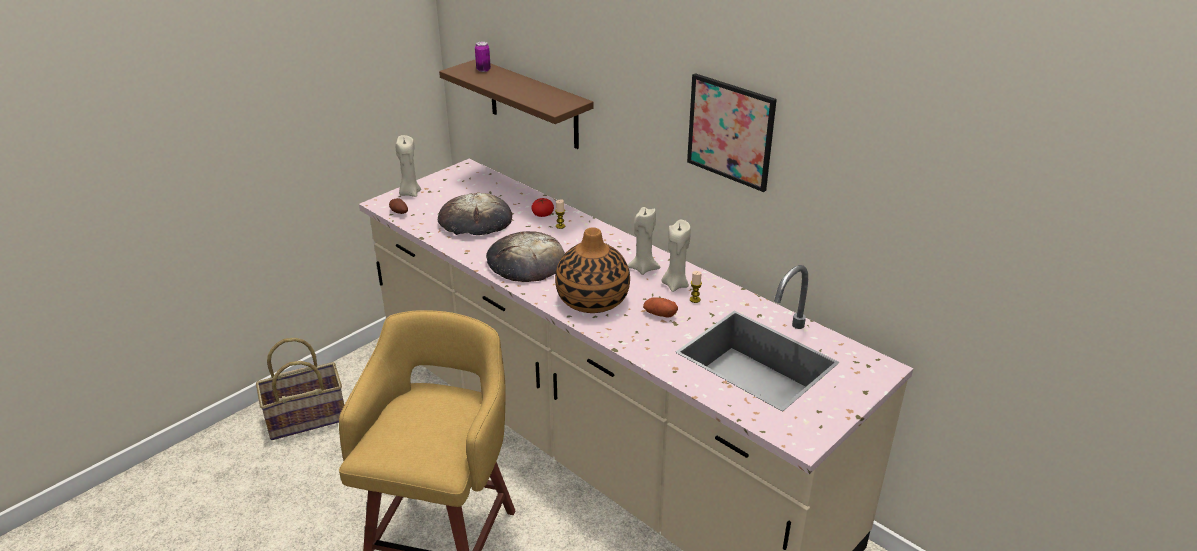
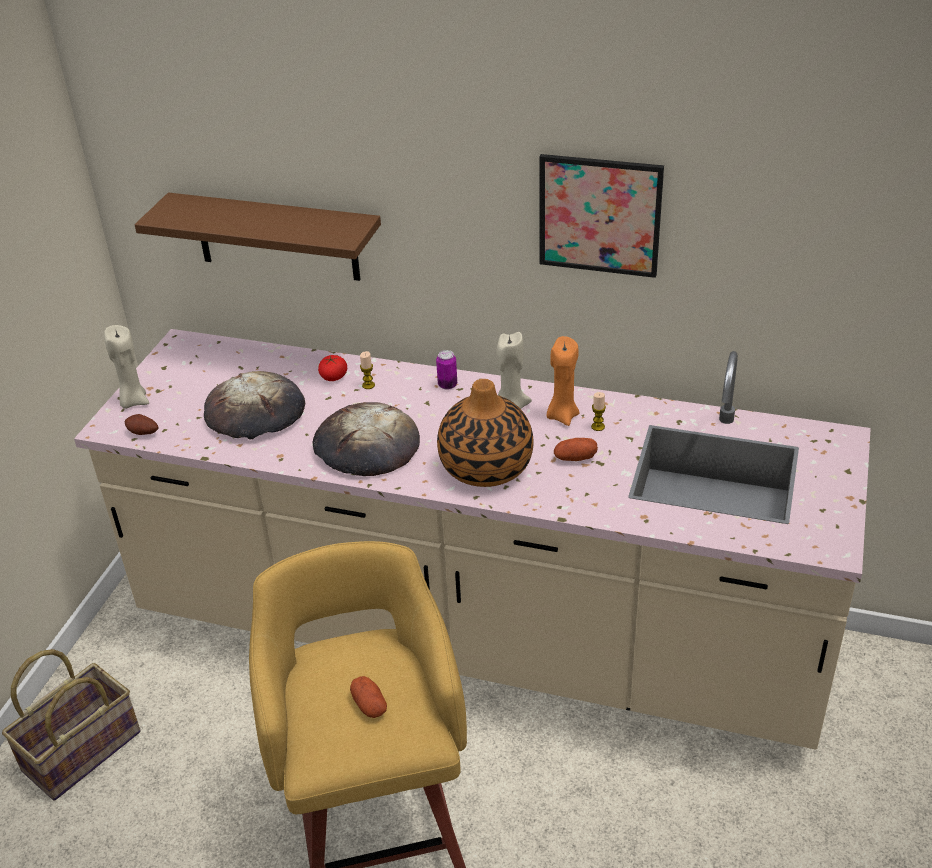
camera: 25 degrees left, 5 degrees up
(426, 432) = (369, 705): none -> potato
(483, 70) = (194, 207): can -> can (447, 385)
(675, 285) = (562, 416): beige candle -> orange candle

